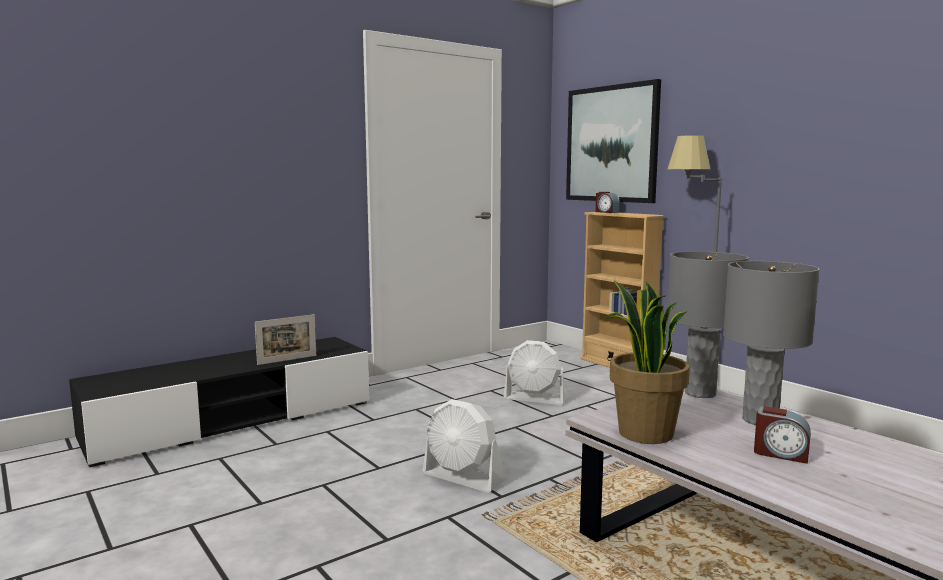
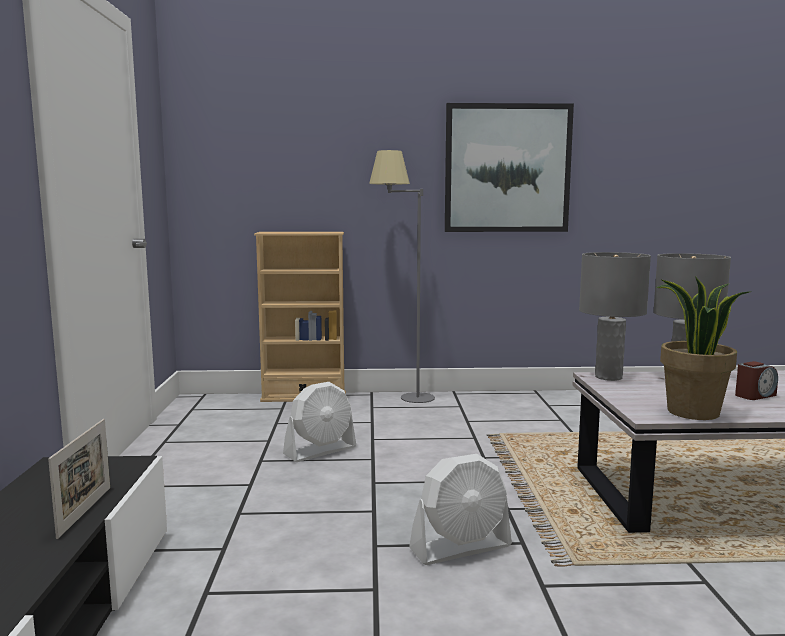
camera: 55 degrees left, 0 degrees up
(606, 212) = (276, 232): alarm clock -> none
(611, 144) = (265, 155): picture -> picture (507, 168)

